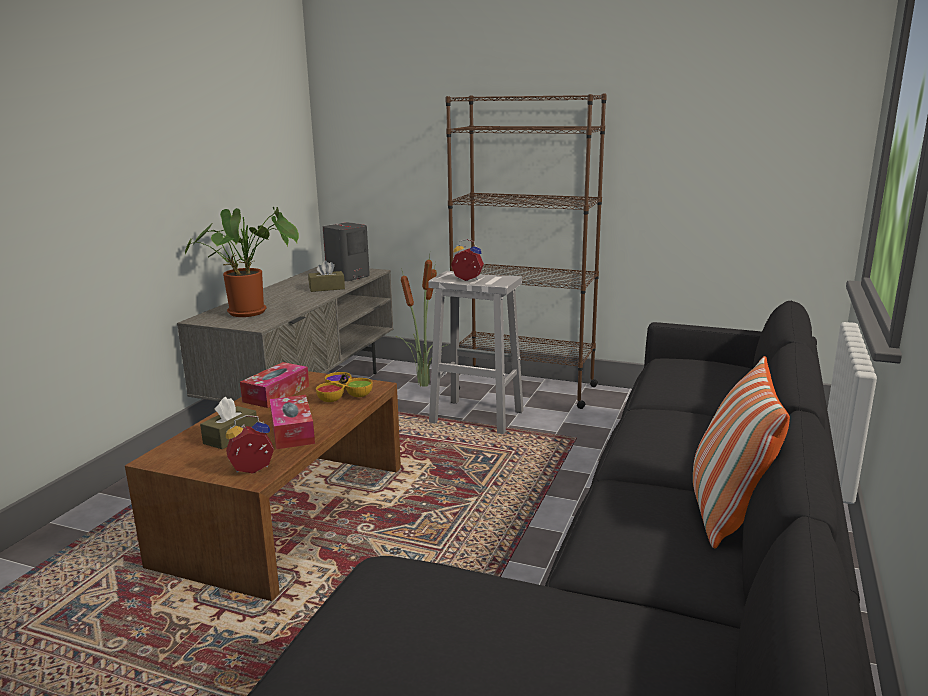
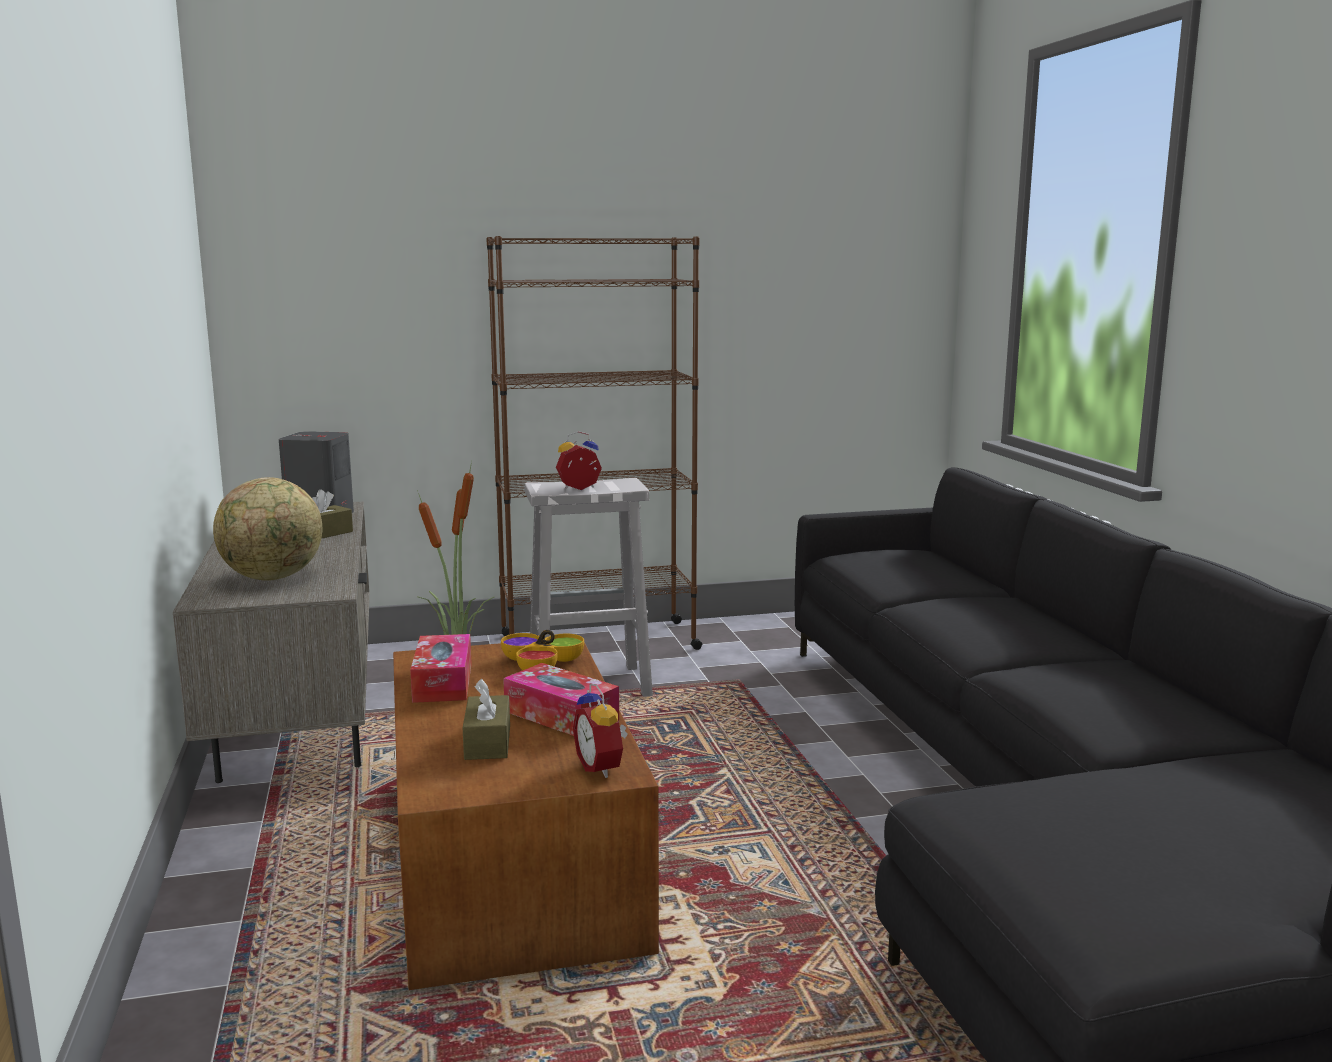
camera: 35 degrees left, 5 degrees down
(252, 312) = (273, 578): potted plant -> globe
(252, 471) = (602, 767): alarm clock -> alarm clock turned 60 degrees counterclockwise
(726, 511) = (1128, 668): pillow -> none

